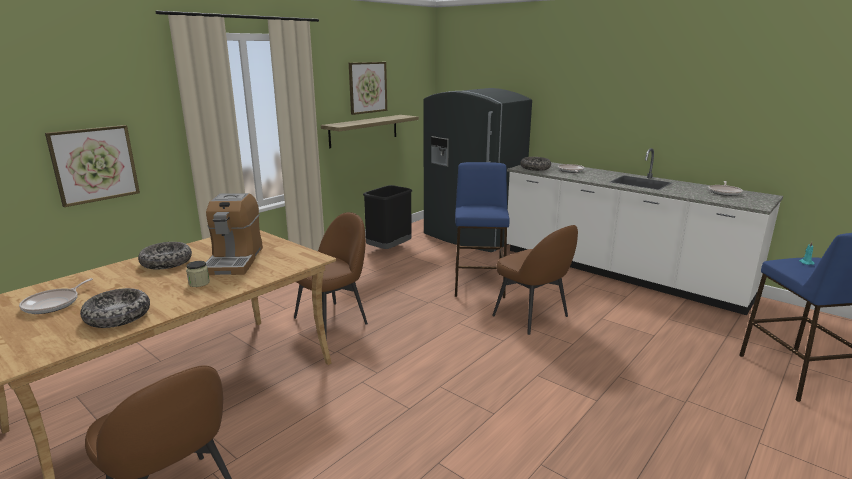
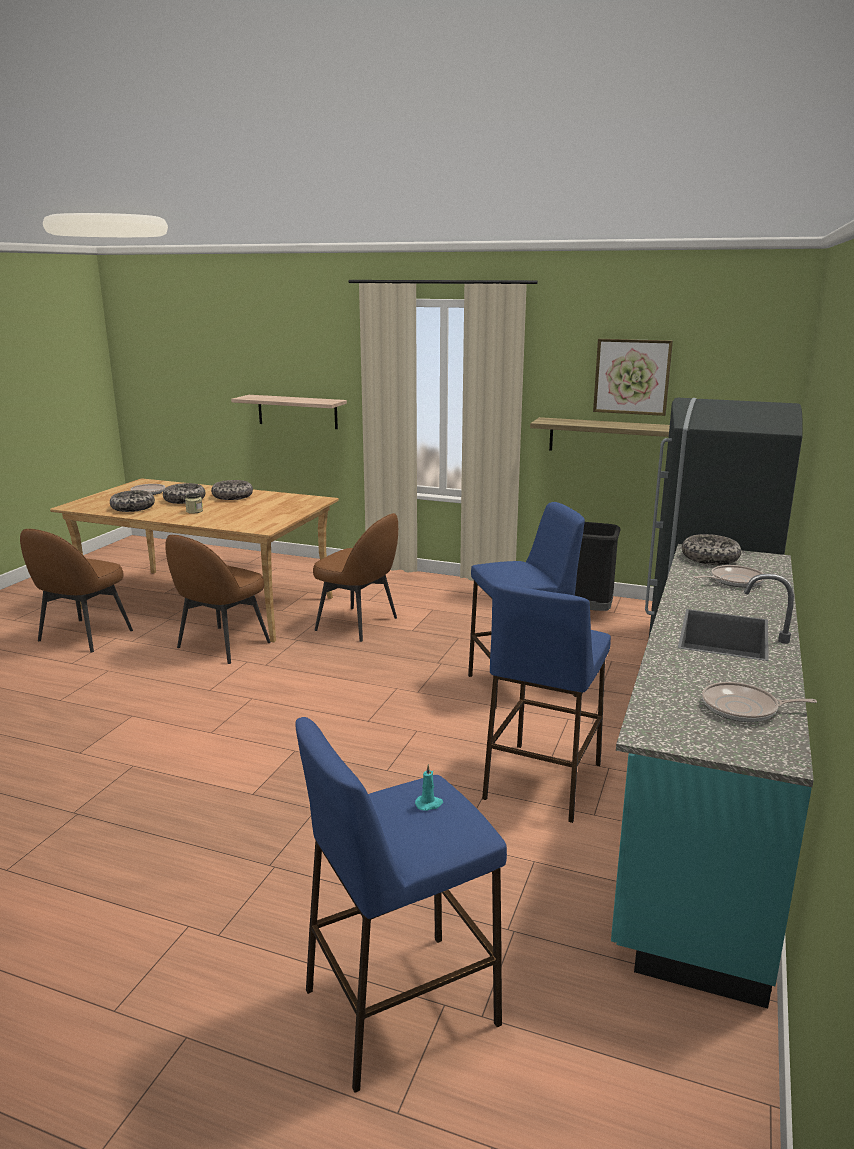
camera: 70 degrees right, 0 degrees up
(94, 164) = (297, 411): picture -> shelf
(136, 286) = (184, 500): none -> bowl
(234, 260) = (246, 510): coffee machine -> none
(532, 317) = (448, 734): brown chair -> brown chair (221, 646)
(593, 301) = (542, 781): none -> blue stool
(618, 273) = (701, 805): white counter -> turquoise counter

